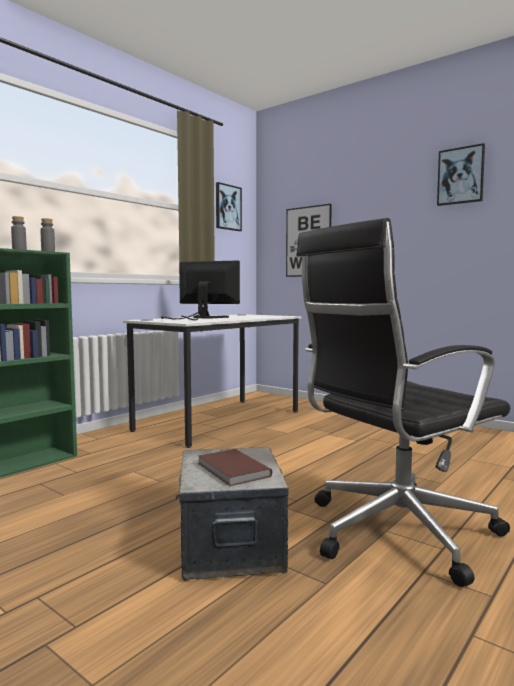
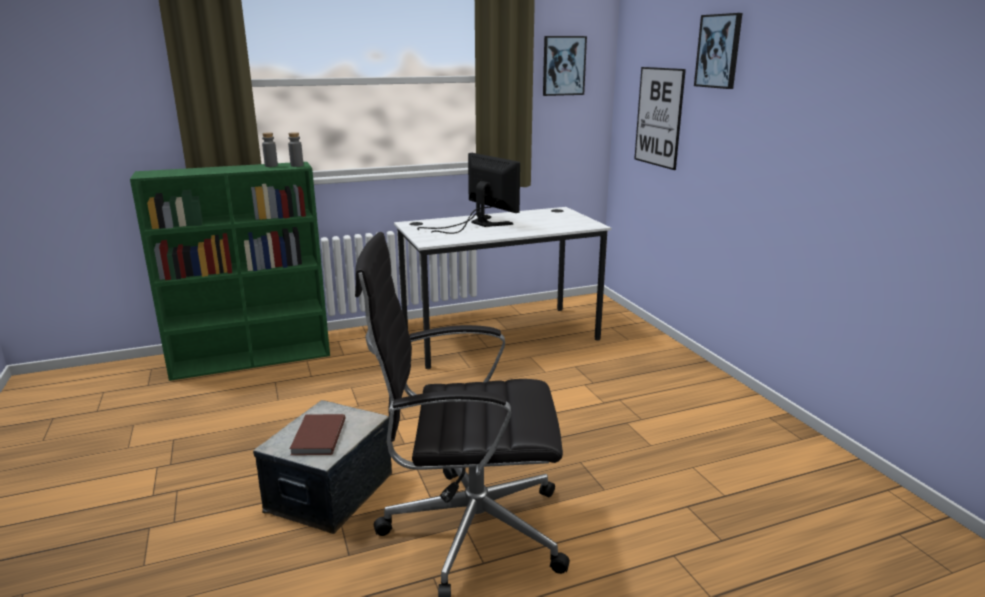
camera: 30 degrees right, 15 degrees up
(461, 176) = (828, 58): picture -> picture (719, 51)

